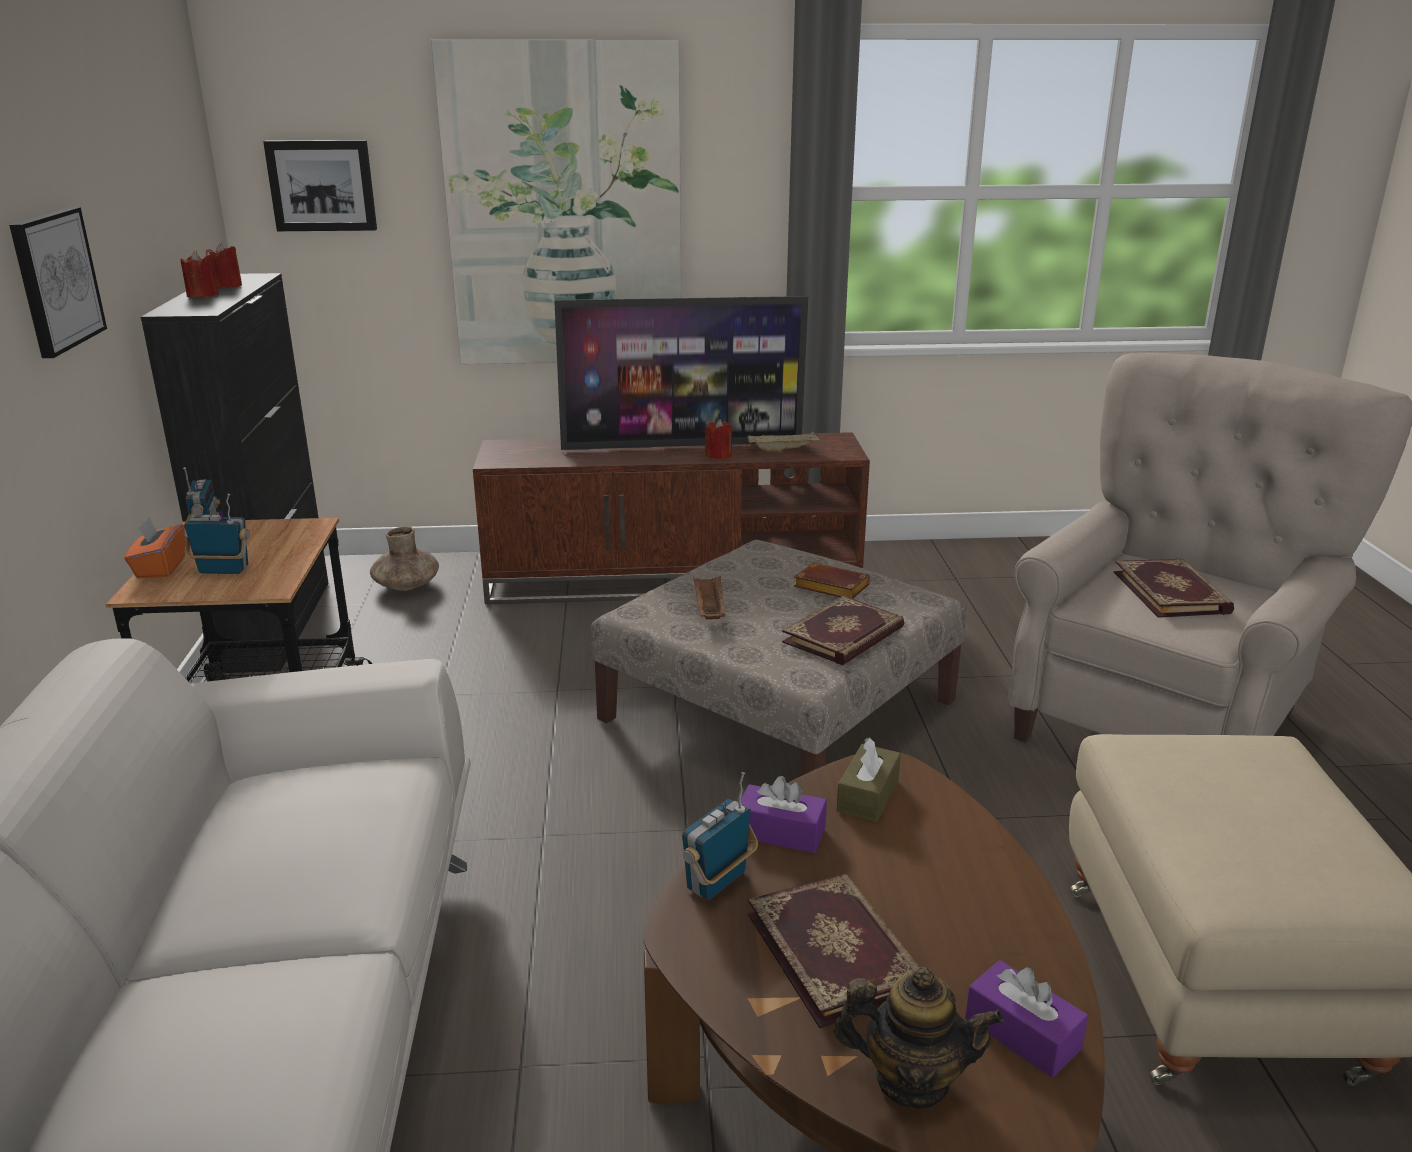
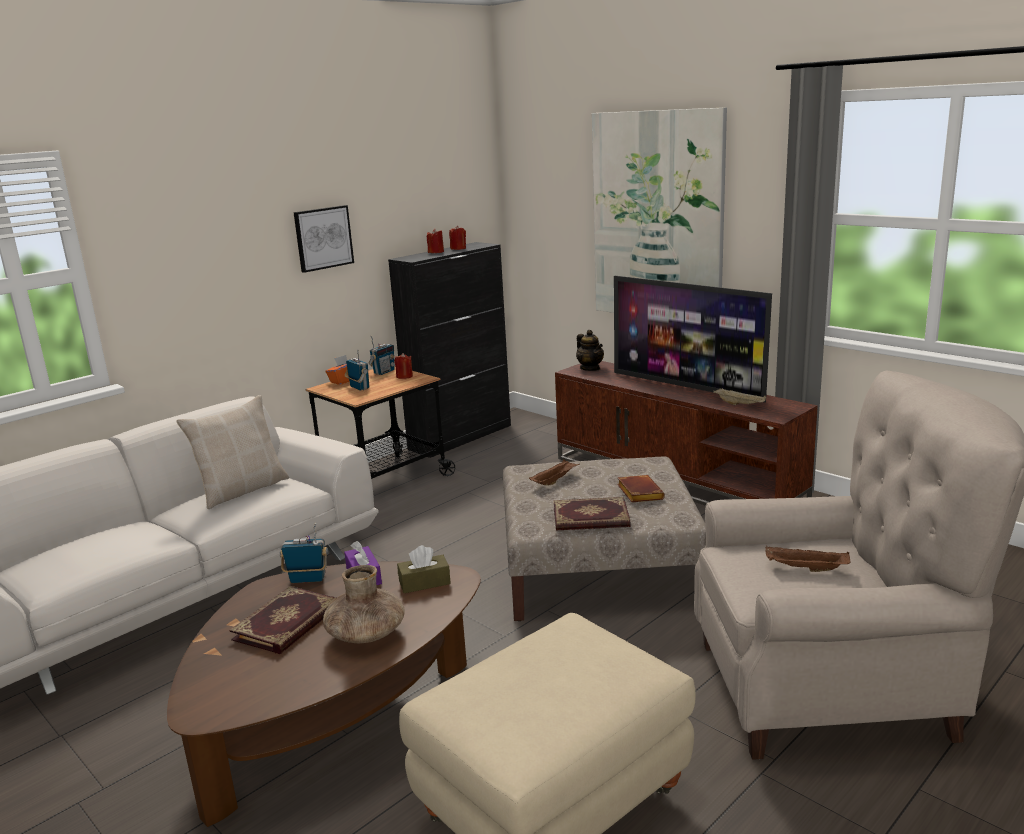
camera: 50 degrees right, 5 degrees down
(301, 818) = (242, 490): none -> beige pillow
(322, 185) = (542, 196): picture -> none
(406, 586) = (540, 438): brown vase -> brown vase (366, 634)
(719, 455) = (693, 397): red candle -> red candle (404, 376)
(911, 1080) = (217, 672): teapot -> teapot (590, 368)
(1022, 1033) = (276, 687): purple tissue box -> none
(1172, 592) = (805, 569): book -> brown tray

